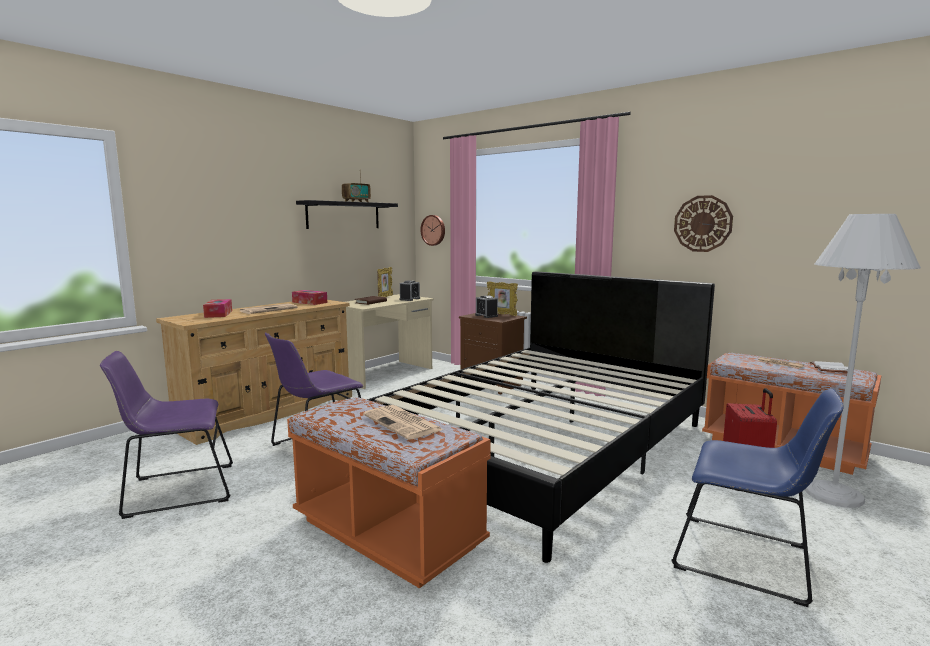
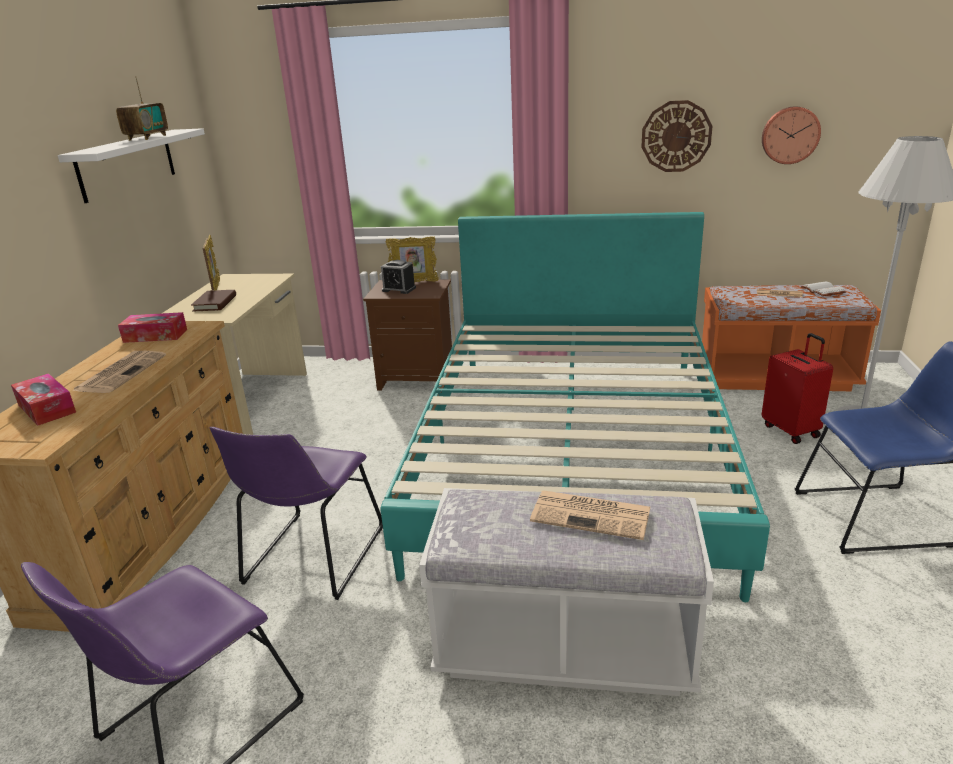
camera: 30 degrees left, 15 degrees up
(343, 215) = (127, 164): black shelf -> white shelf
(387, 533) = (564, 646): orange bench -> white bench
(409, 299) = (263, 283): alarm clock -> none
(433, 230) = (255, 162): wall clock -> wall clock (790, 135)
(539, 445) = (573, 453): black bed -> turquoise bed

